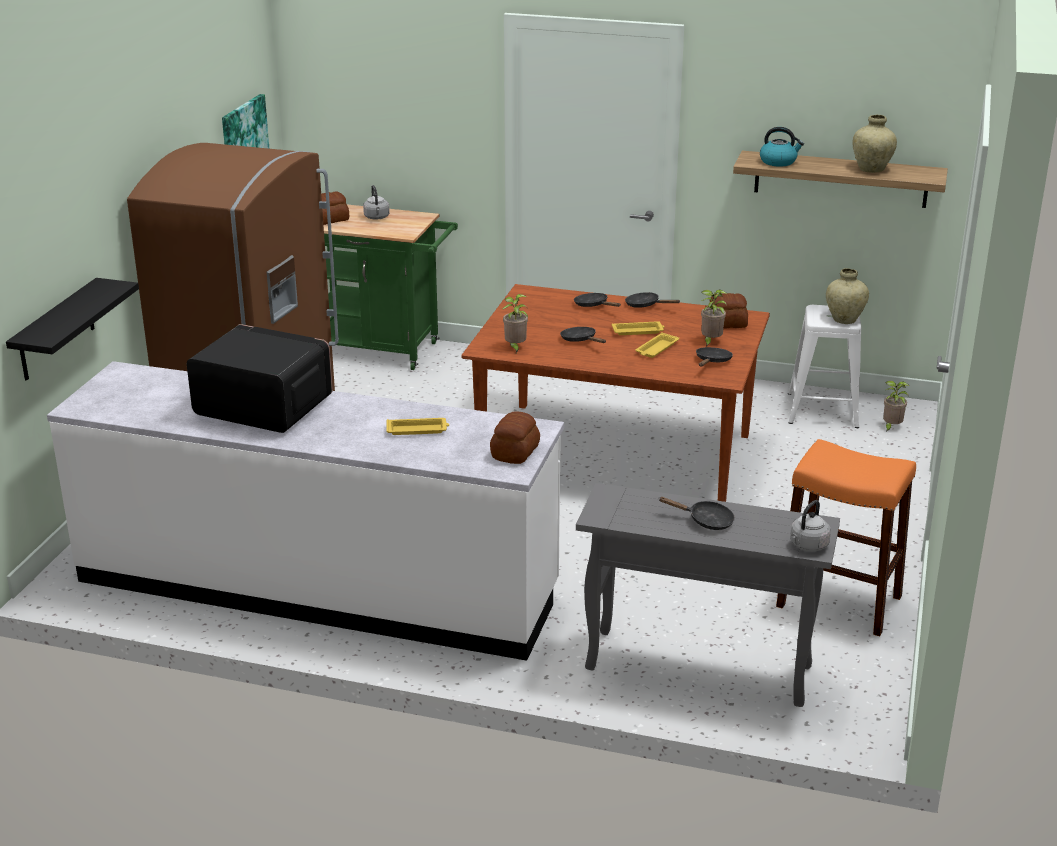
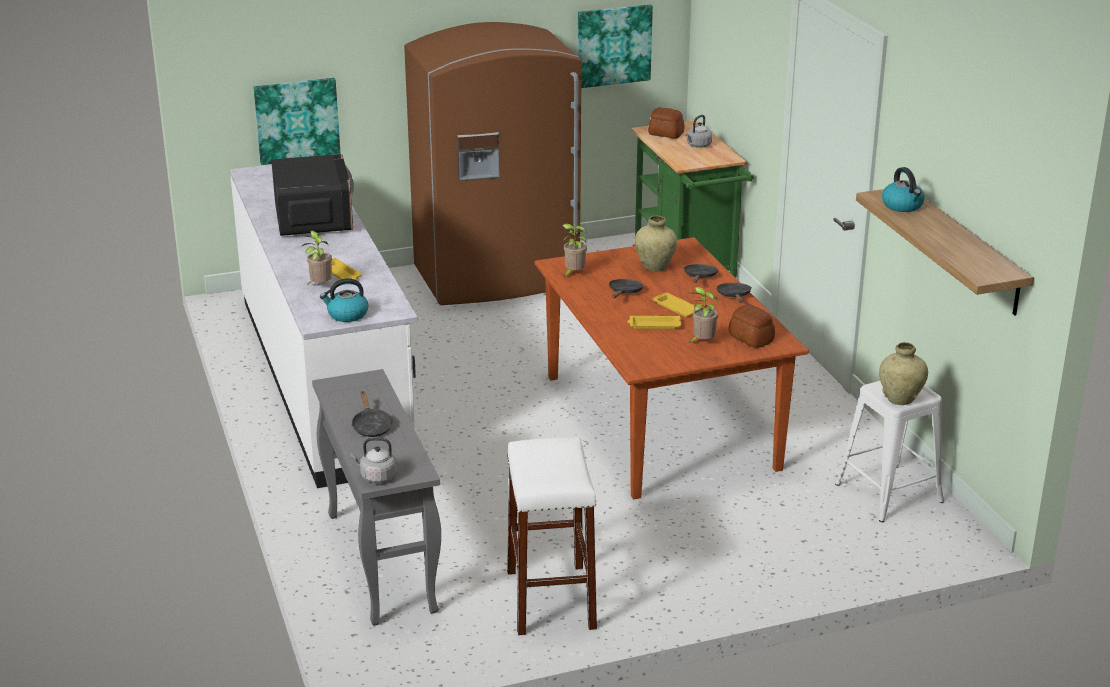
camera: 55 degrees right, 0 degrees up
(56, 330) = (297, 120): black shelf -> picture
(516, 452) = (347, 315): bread -> kettle
(712, 361) = (664, 354): black frying pan -> none
(838, 601) = (551, 599): orange stool -> white stool
(871, 169) = (957, 246): beige vase -> beige vase (654, 267)
(891, 427) = (909, 539): potted plant -> potted plant (319, 286)

